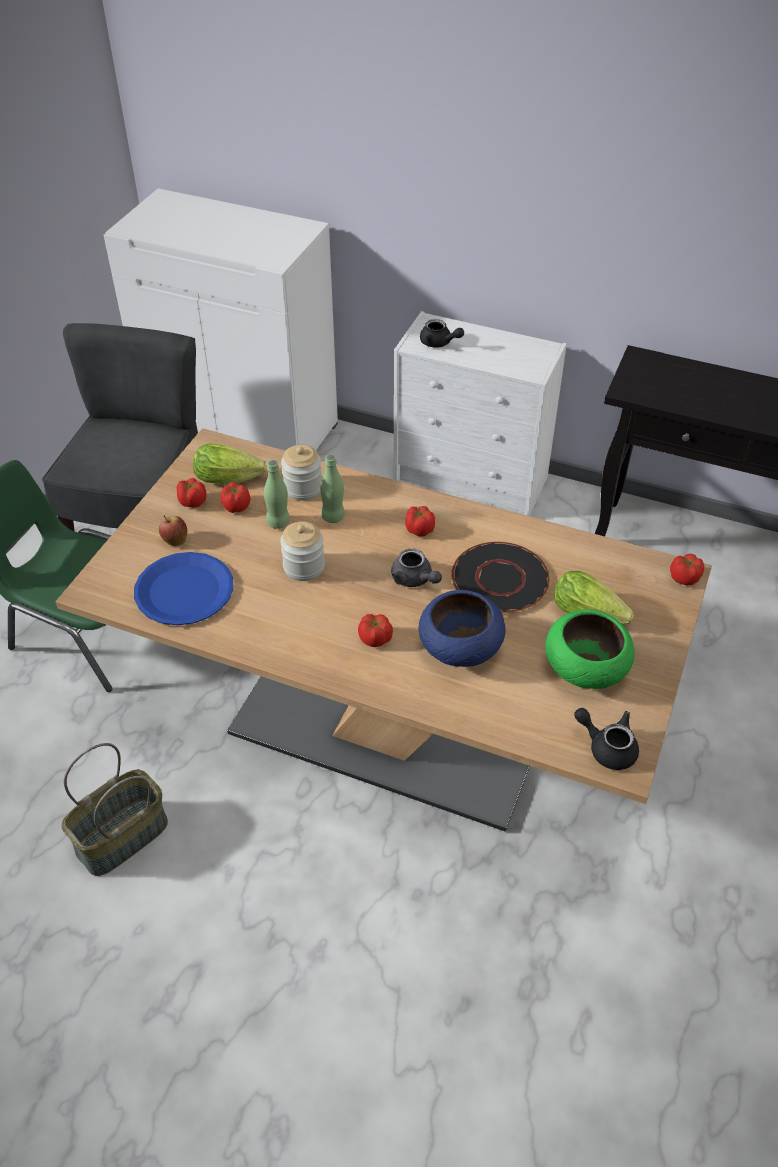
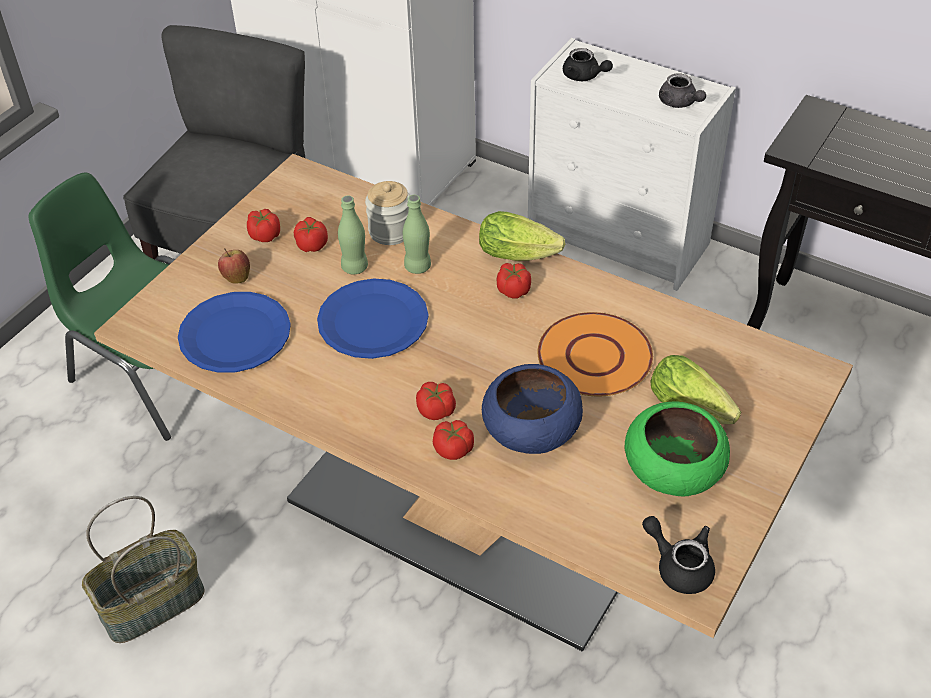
camera: 10 degrees right, 0 degrees up
(231, 478) = (313, 213): lettuce -> lettuce (522, 254)
(304, 567) = (373, 321): jar -> blue plate
(414, 580) = (495, 347): grey teapot -> grey teapot (680, 103)
(500, 579) = (595, 357): black plate -> orange plate
(684, 578) = (816, 377): tomato -> tomato (454, 449)

